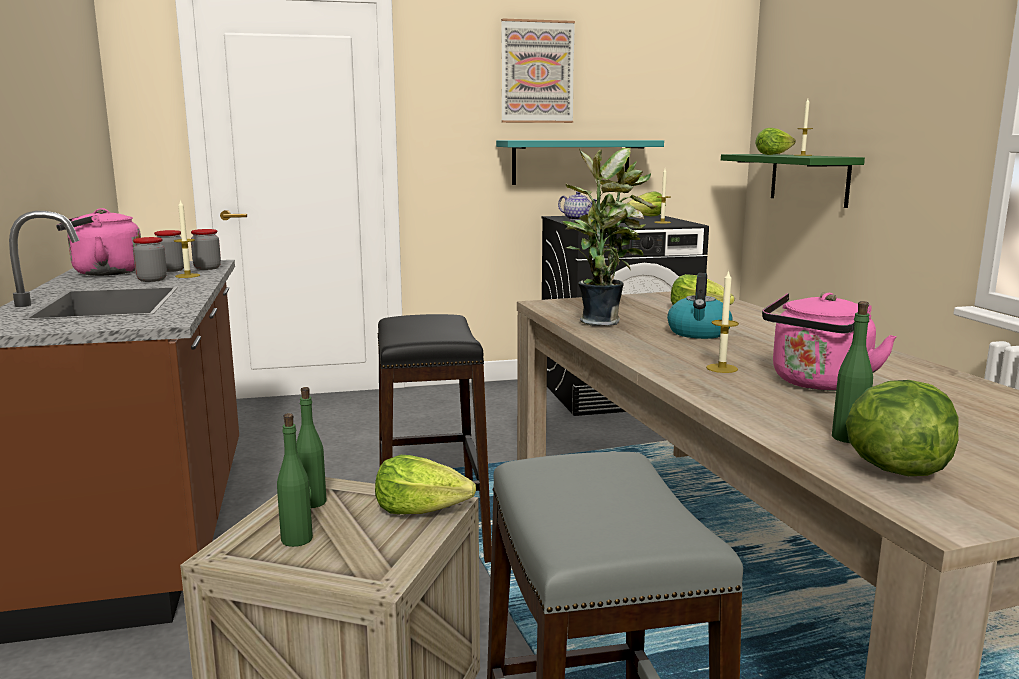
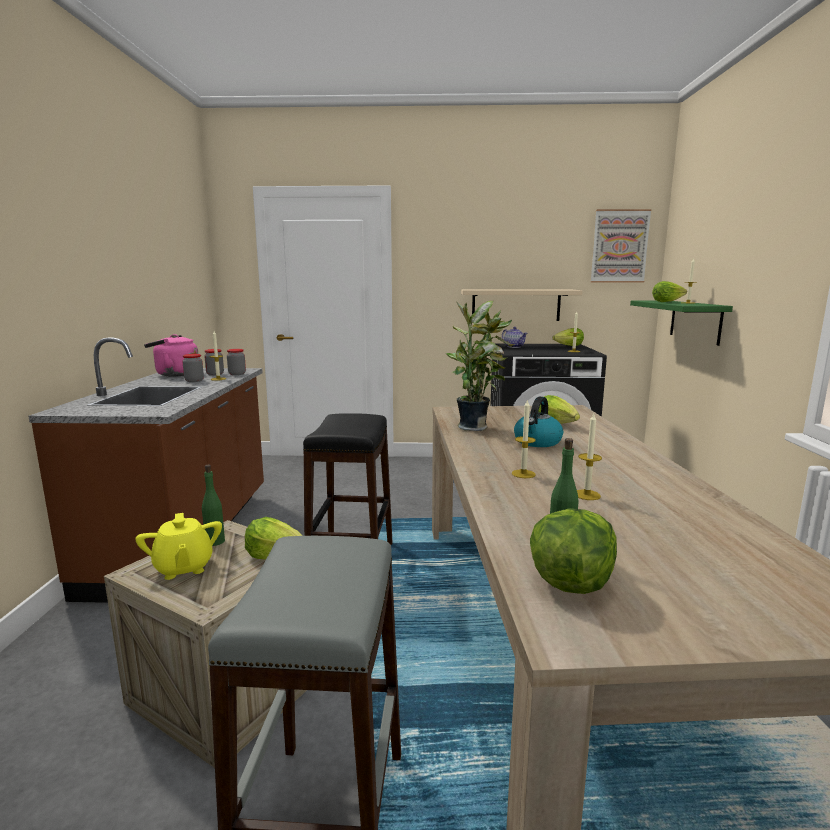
camera: 15 degrees right, 0 degrees up
(297, 539) = (183, 568): green bottle -> yellow teapot
(537, 72) = (492, 241): picture -> picture (619, 246)
(571, 162) = (516, 305): turquoise shelf -> beige shelf
(818, 384) = (586, 495): pink kettle -> candle

